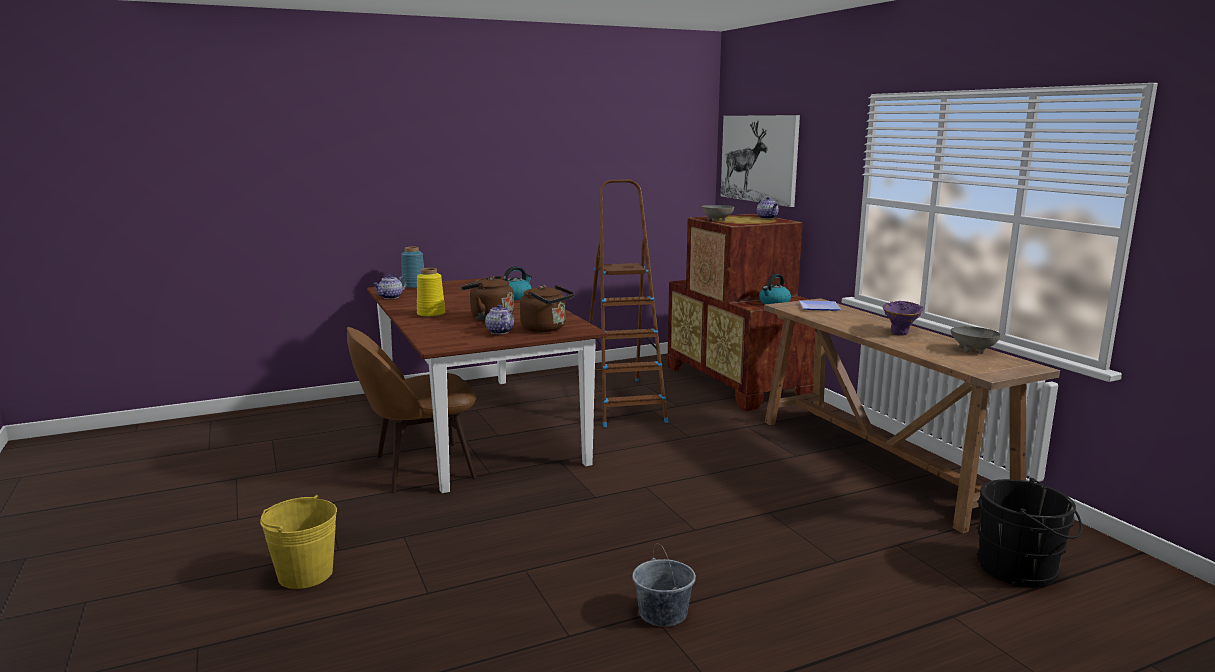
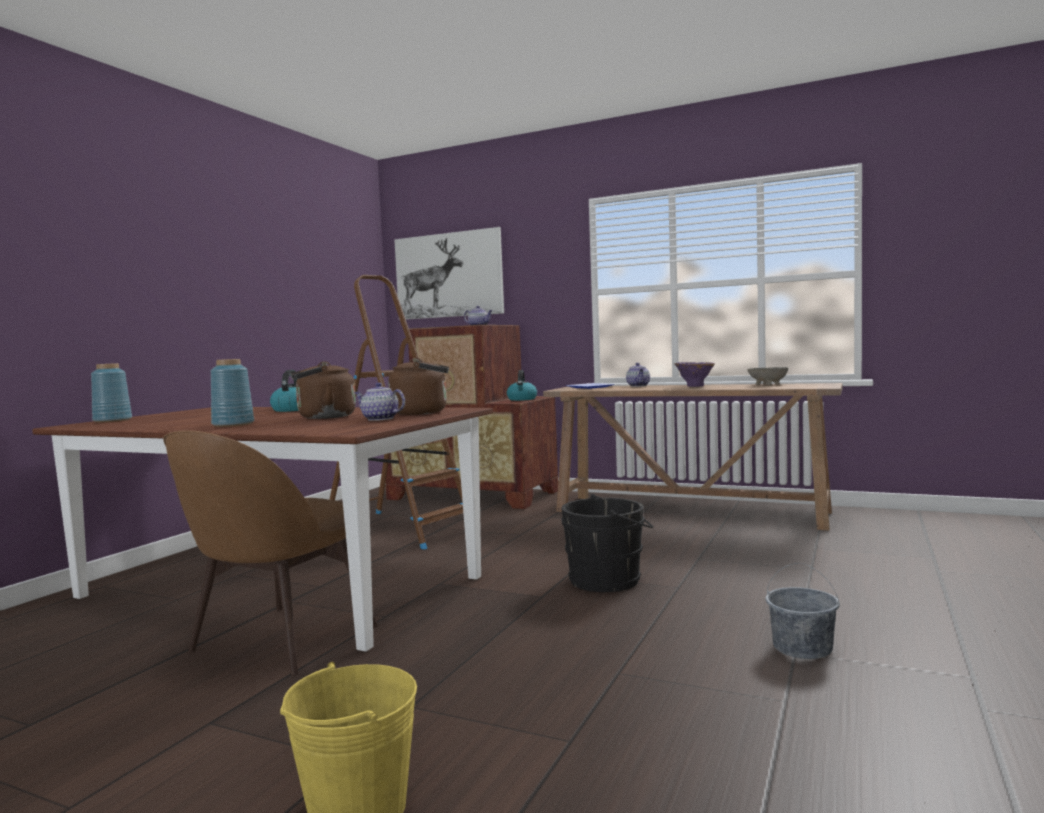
camera: 40 degrees left, 10 degrees down
(390, 297) = (111, 427): teapot -> teapot (638, 386)
(431, 314) = (233, 424): yellow vase -> blue vase
(717, 220) = (447, 326): grey bowl -> none
(1022, 569) = (900, 536): black bucket -> black bucket (609, 580)

